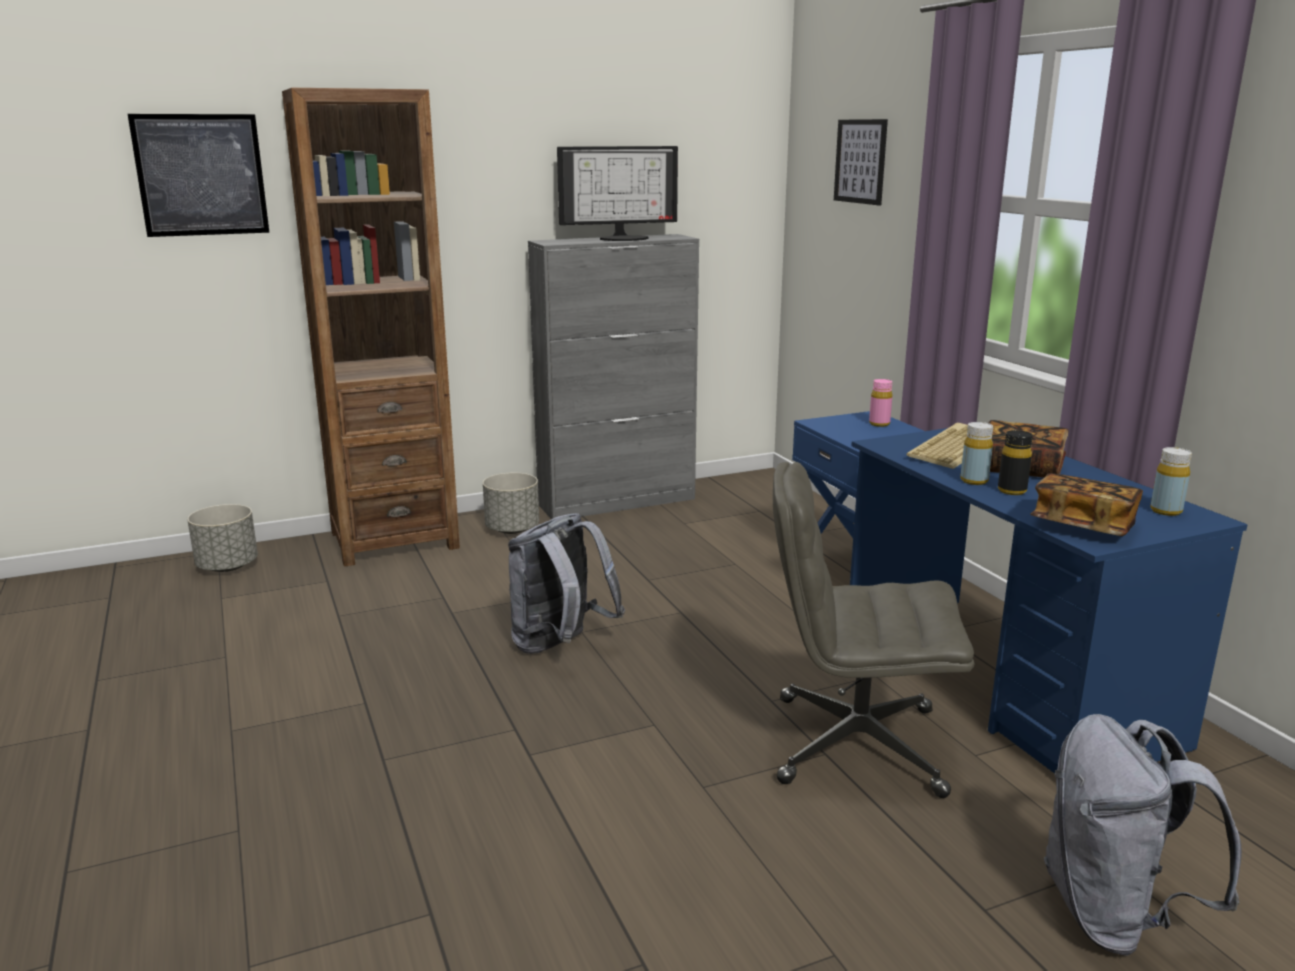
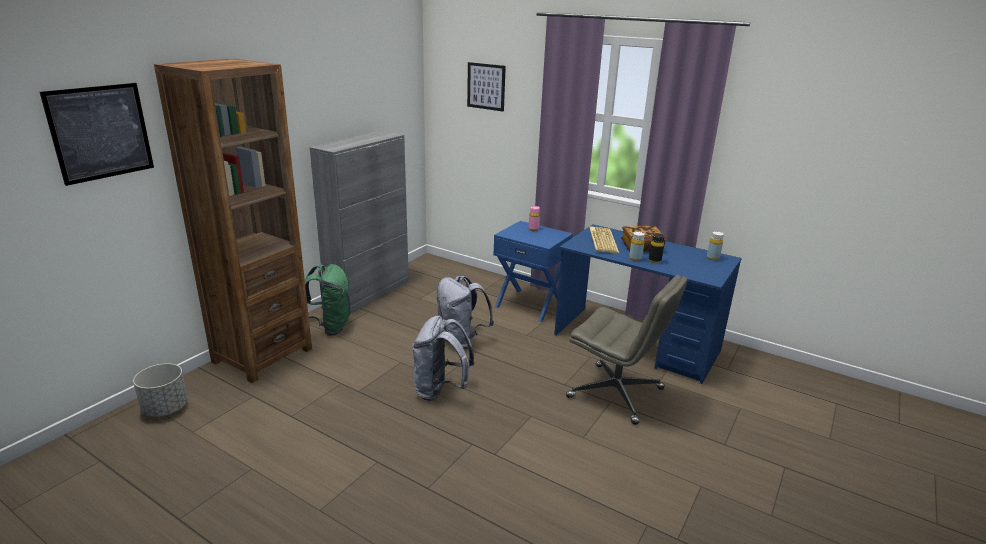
camera: 35 degrees left, 5 degrees up
(512, 529) = (329, 327): grey planter -> green backpack
(623, 238) = (363, 139): monitor -> none
(855, 745) = (617, 393): grey office chair -> grey office chair turned 120 degrees counterclockwise
(1083, 526) = (699, 273): book -> none
(1114, 915) = (759, 428): grey backpack -> grey backpack (461, 340)

